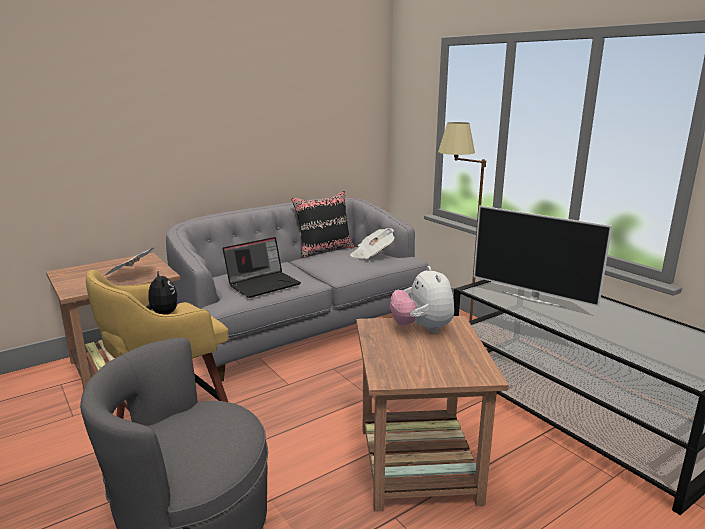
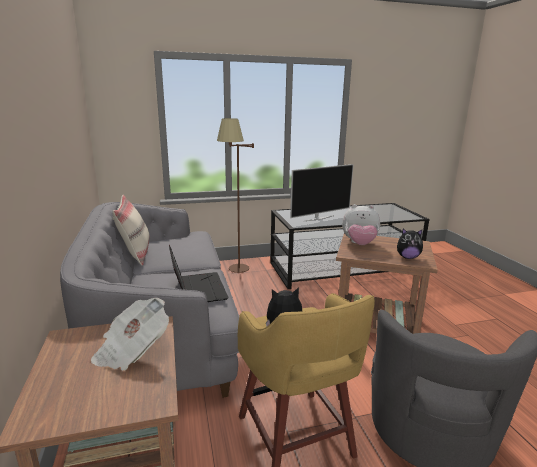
camera: 70 degrees left, 0 degrees up
(324, 250) = (135, 254): black pillow -> beige pillow
(372, 255) = (181, 240): newspaper -> none
(400, 365) = (407, 257): none -> plush toy

